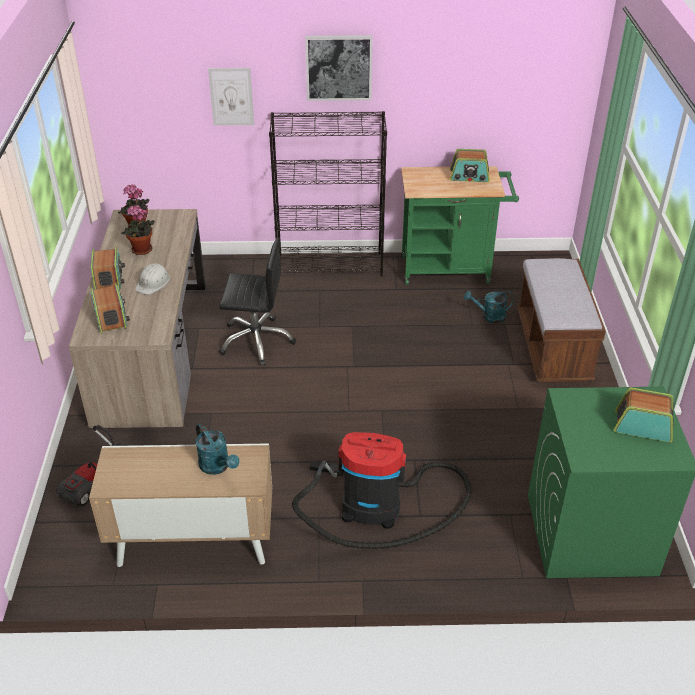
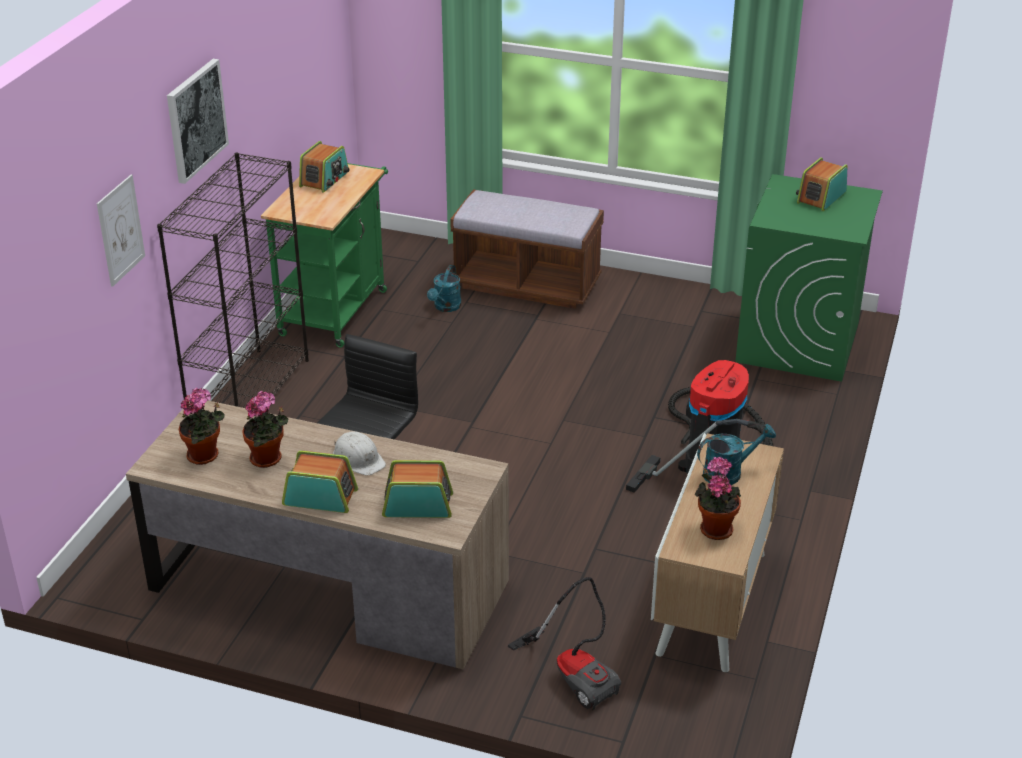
camera: 70 degrees left, 5 degrees down
(143, 471) = (714, 528): none -> potted plant

